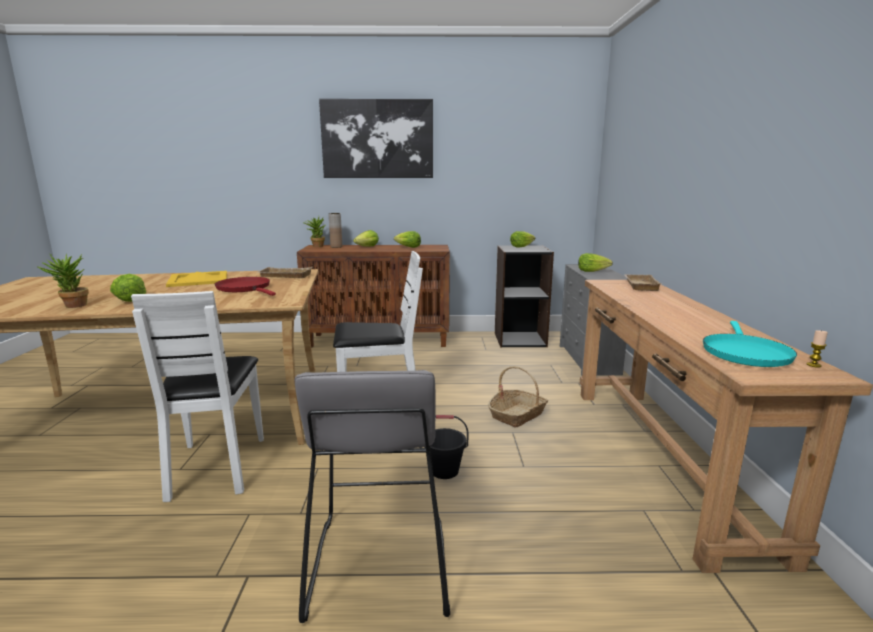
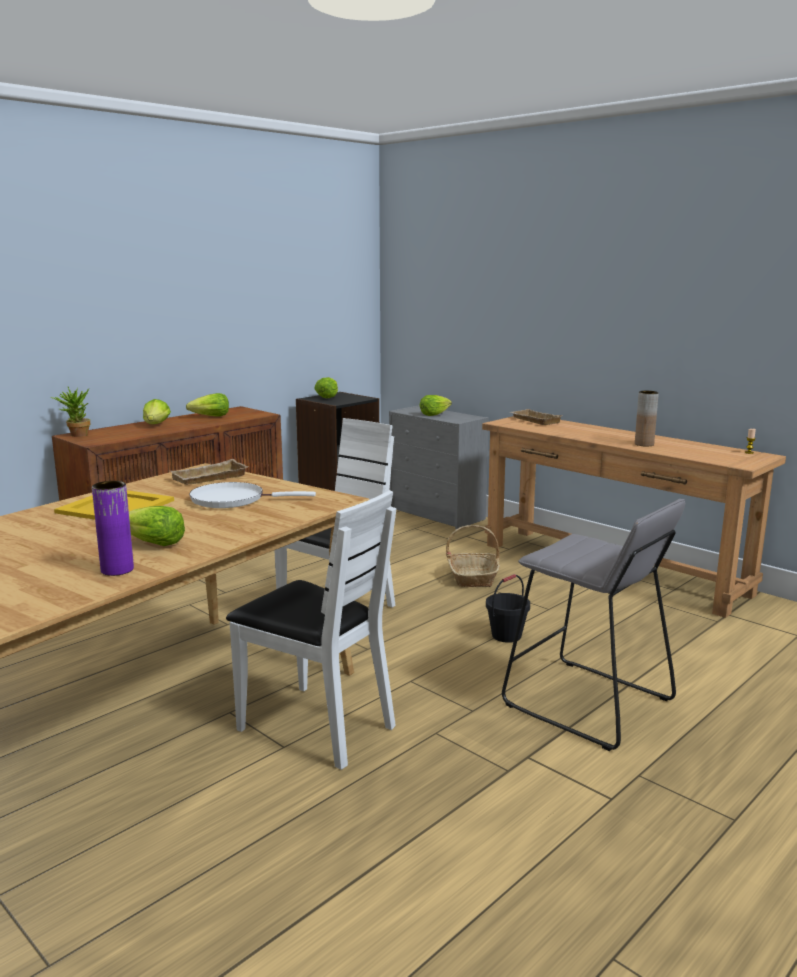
camera: 45 degrees left, 0 degrees up
(71, 306) = (117, 570): potted plant -> purple vase
(245, 288) = (233, 500): red frying pan -> white frying pan
(336, 247) = (113, 431): brown vase -> brown vase (644, 444)
(377, 139) = (140, 264): picture -> none
(744, 353) = (711, 454): turquoise frying pan -> none

